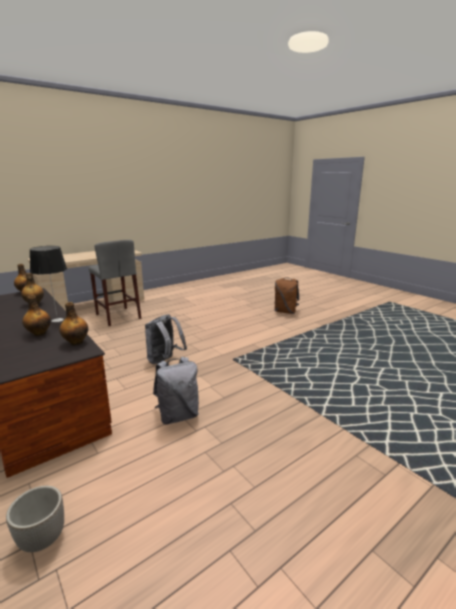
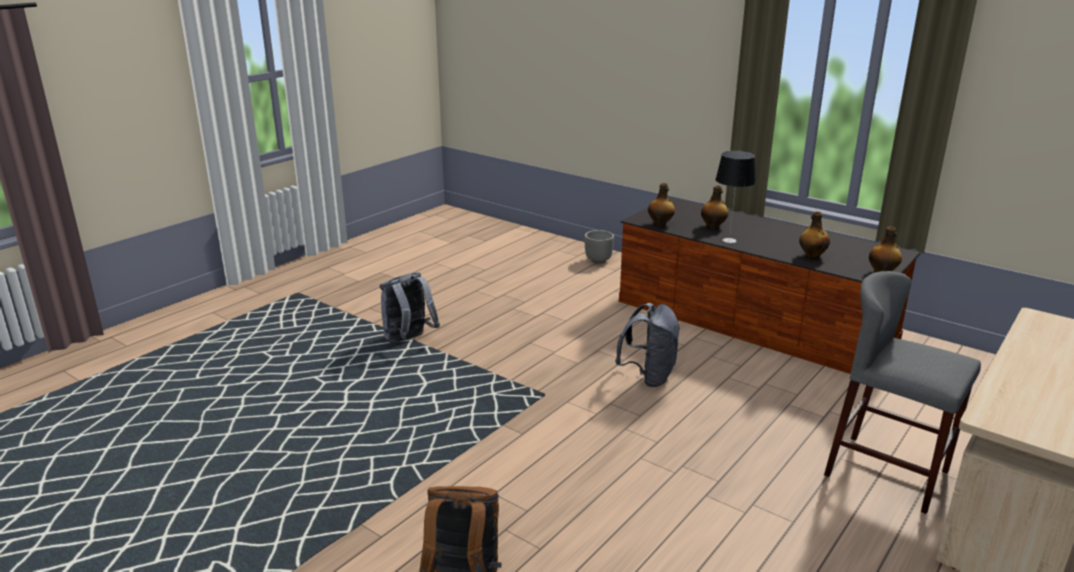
camera: 165 degrees right, 5 degrees up
(178, 415) = (569, 320): grey backpack -> grey backpack (408, 340)

